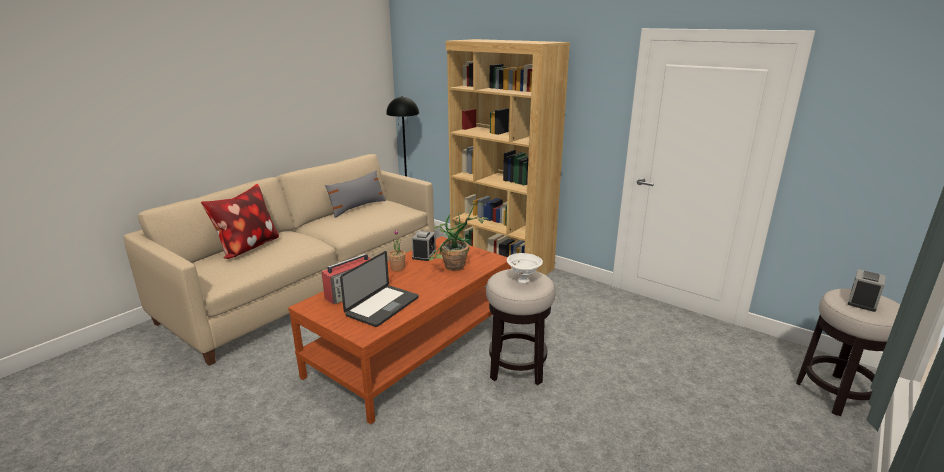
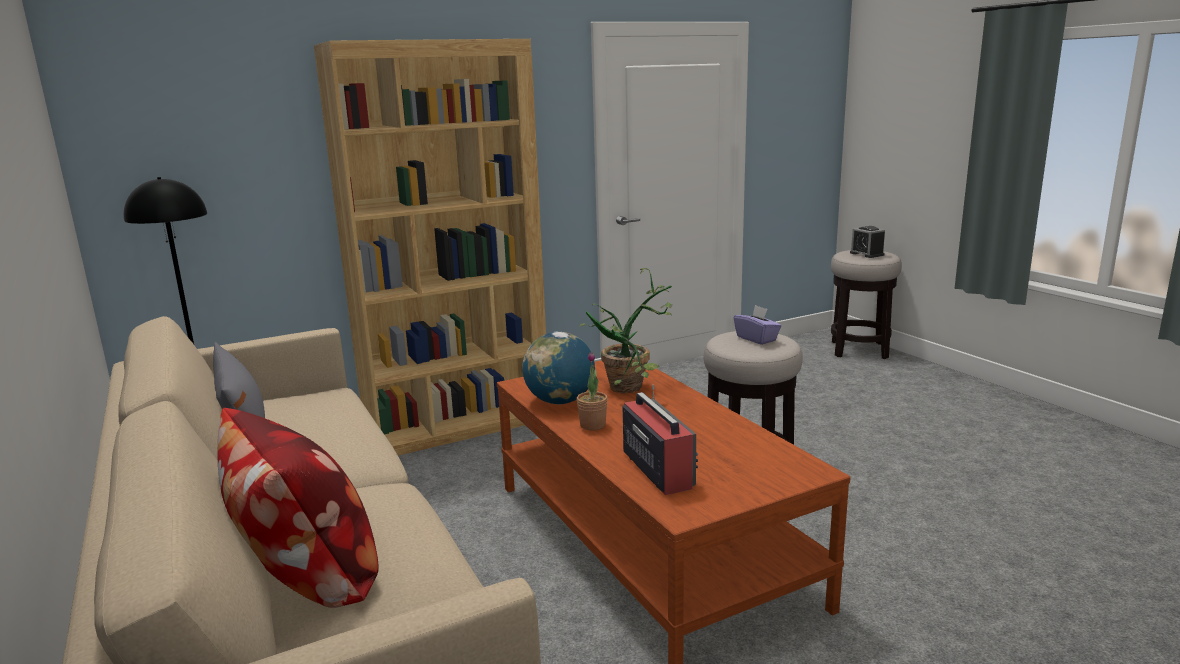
camera: 65 degrees left, 5 degrees down
(382, 306) = (727, 449): laptop -> none
(424, 255) = (560, 401): alarm clock -> globe
(523, 280) = (756, 339): white bowl -> purple tissue box

